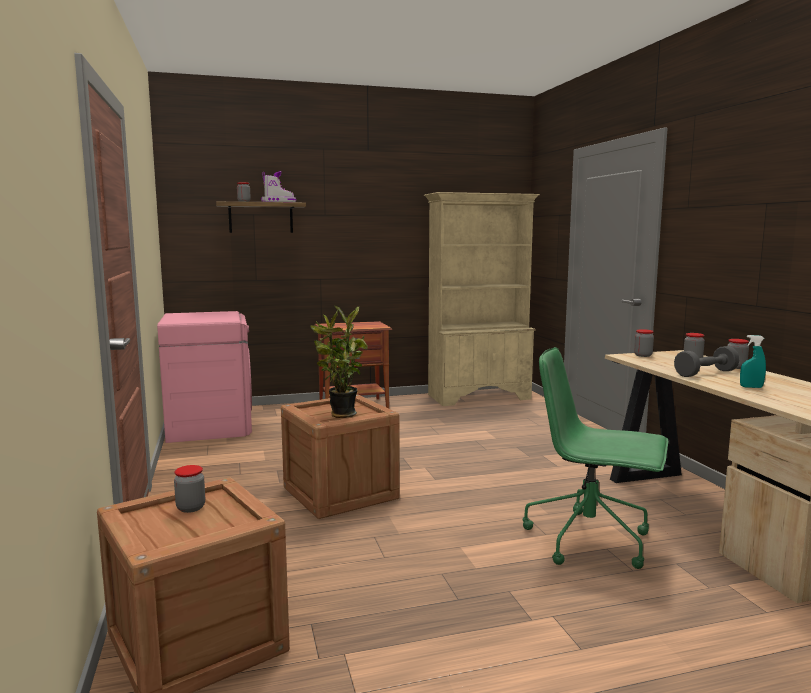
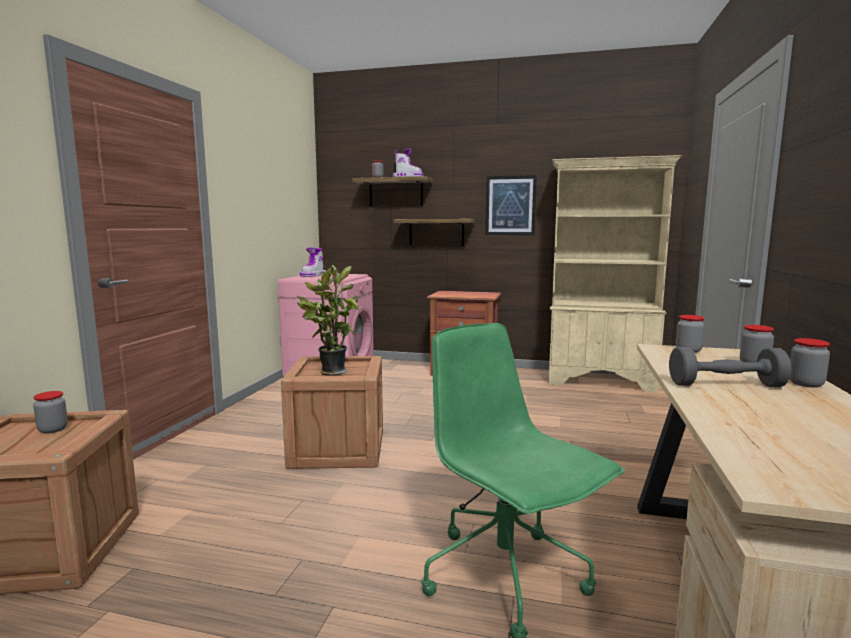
camera: 30 degrees right, 0 degrees up
(182, 316) = (313, 275): none -> boot
(309, 261) = (436, 232): none -> shelf
(384, 233) = (510, 205): none -> picture
(751, 387) = (756, 417): turquoise spray bottle -> none

